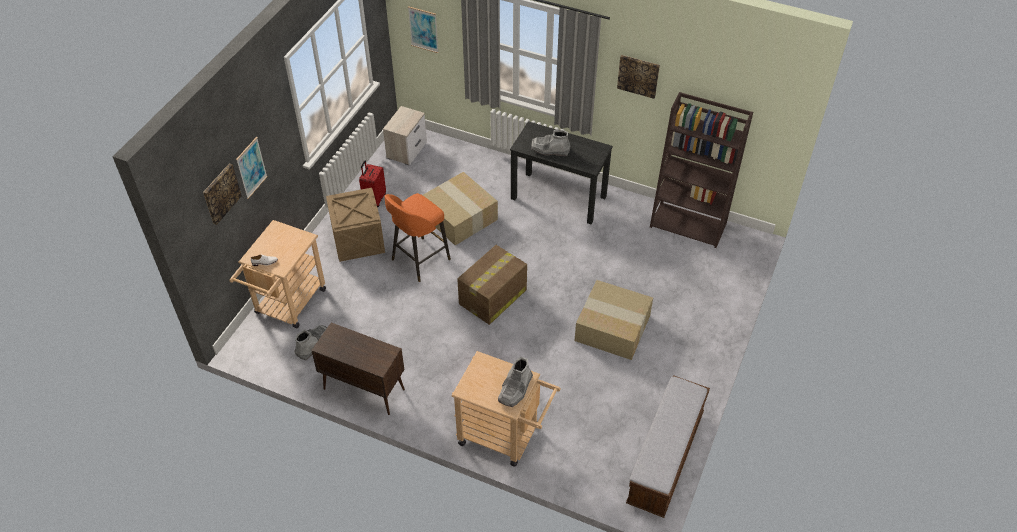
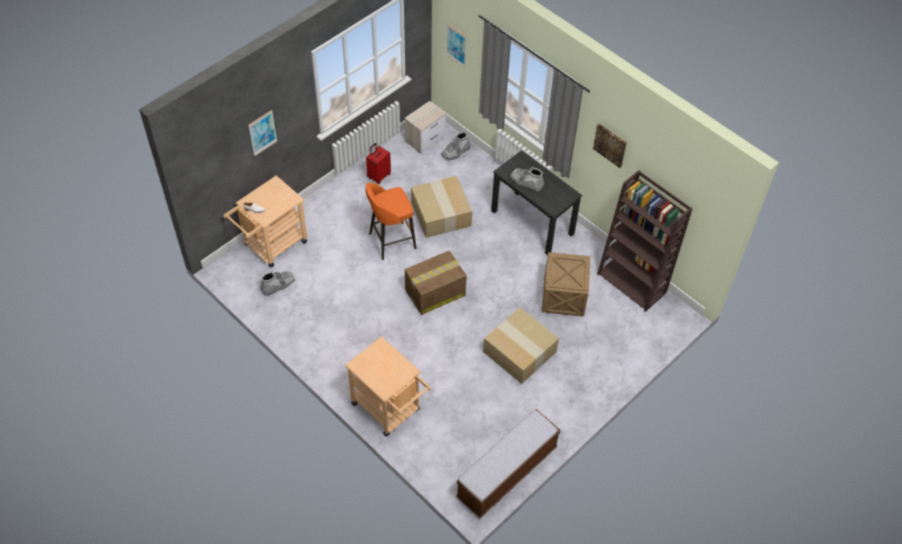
camera: 20 degrees right, 5 degrees up
(221, 193) = (229, 148): picture -> none
(358, 239) = (350, 207): crate -> crate (563, 295)
(363, 389) = (299, 334): brown cabinet -> none
(515, 389) = (395, 377): grey boot -> grey boot (455, 152)

